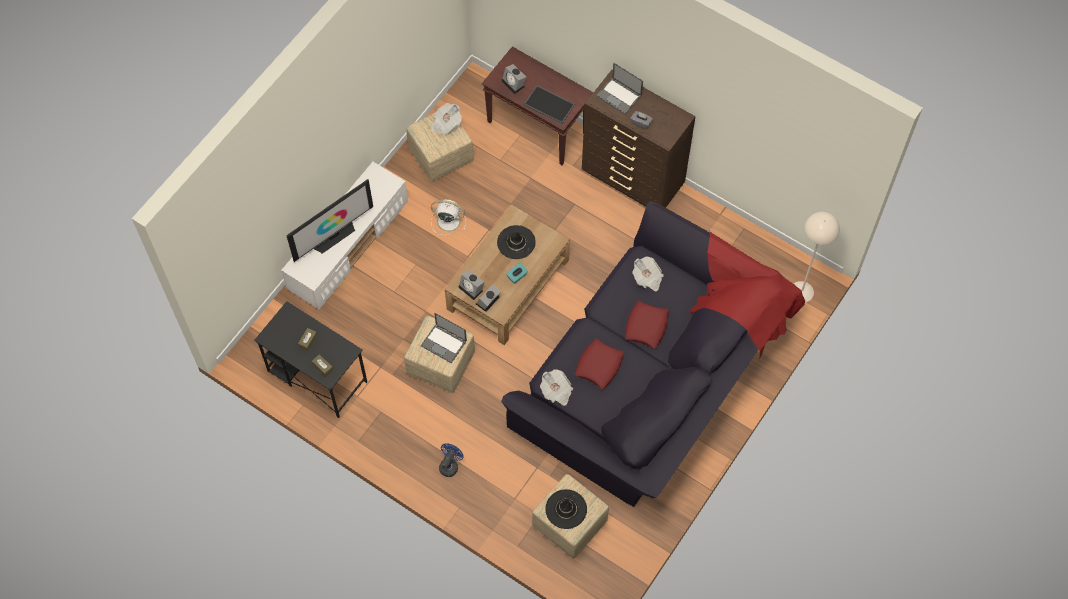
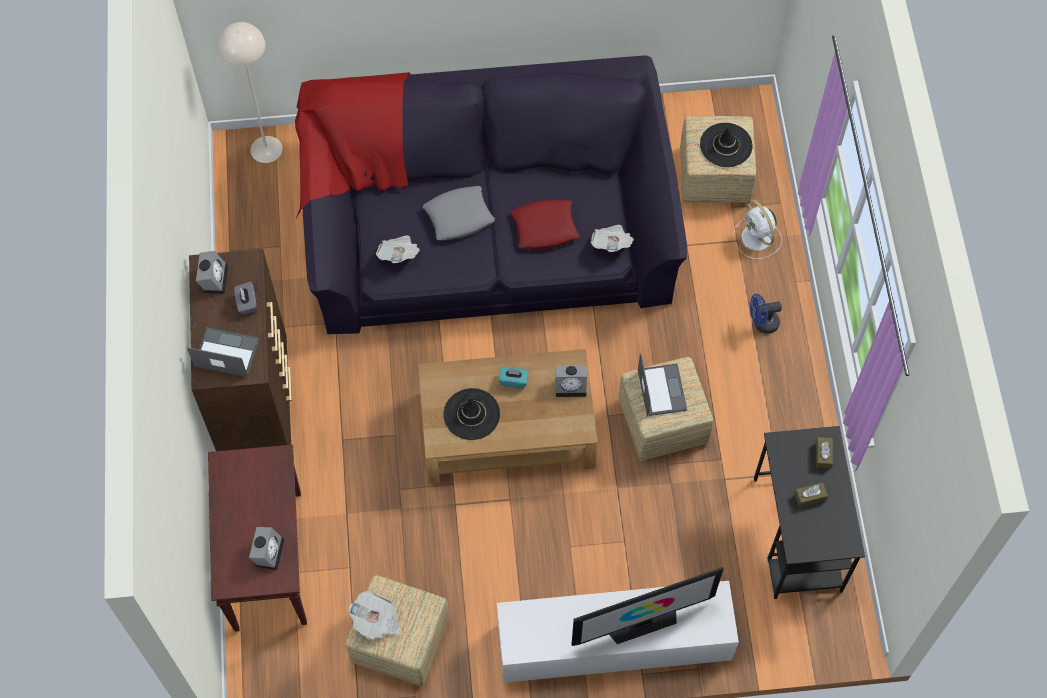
camera: 130 degrees left, 0 degrees up
(333, 236) = (642, 621): television -> television turned 150 degrees clockwise
(447, 221) = (483, 558): white fan -> white fan (757, 239)
(472, 288) = (570, 414): alarm clock -> alarm clock (214, 278)
(550, 104) = (266, 487): tray -> none
(619, 96) = (225, 353): laptop -> laptop turned 75 degrees counterclockwise
(646, 327) = (459, 216): red pillow -> grey pillow

